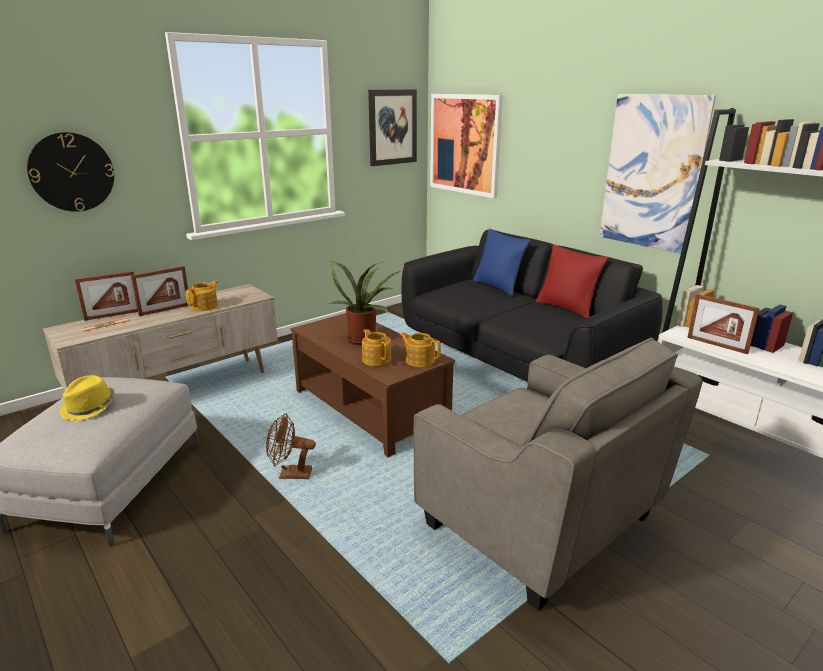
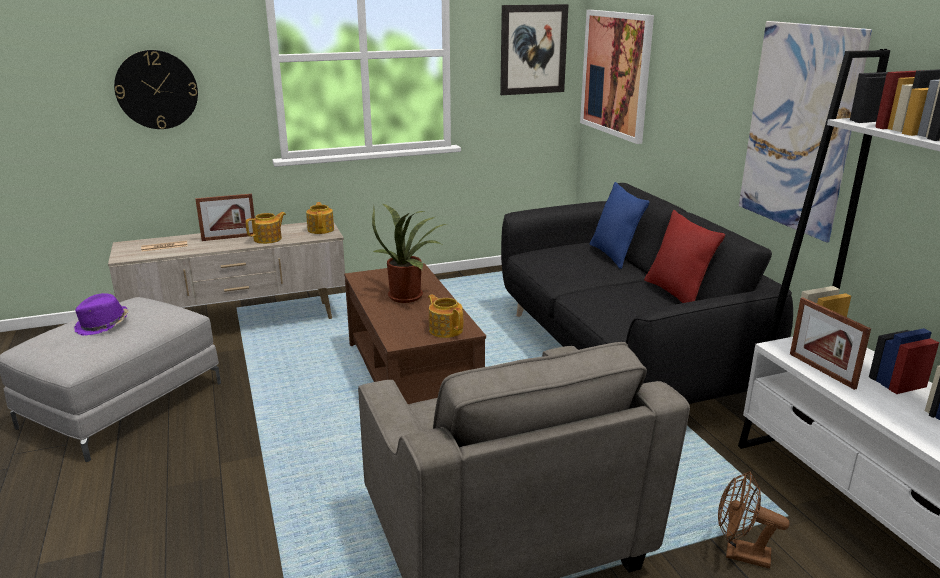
camera: 20 degrees right, 0 degrees up
(90, 408) = (103, 325): yellow hat -> purple hat
(113, 315) = (180, 237): picture frame -> none
(290, 474) = (283, 430): brown fan -> brown fan (740, 554)
(376, 359) = (401, 321): teapot -> teapot (321, 229)

